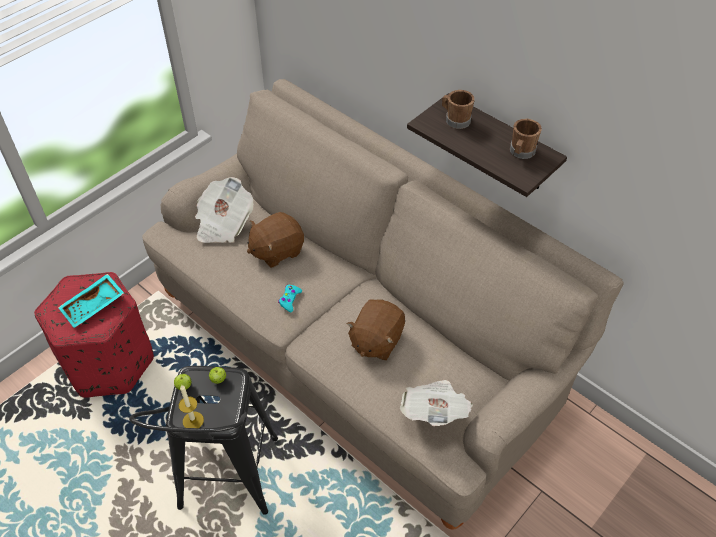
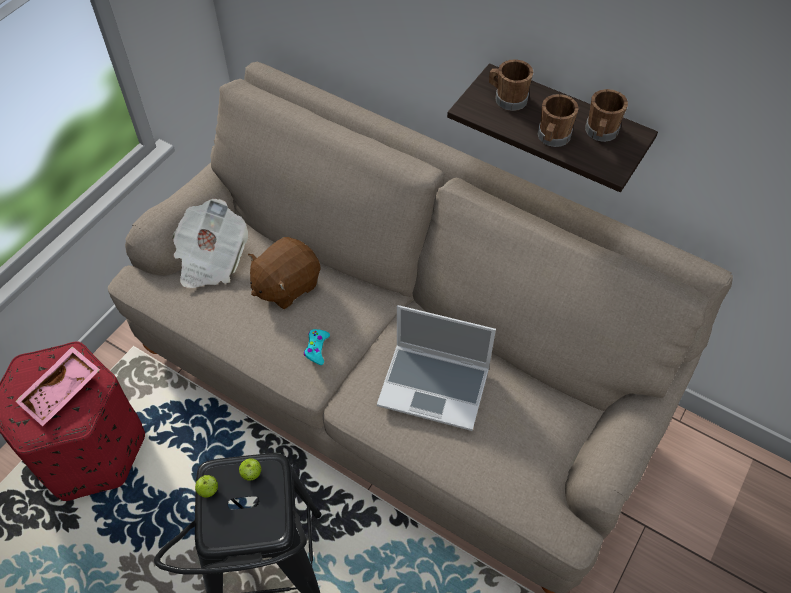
camera: 10 degrees left, 5 degrees up
(94, 306) = (62, 392): turquoise tray -> pink tray
(193, 420) = (230, 535): candle -> none
(376, 341) = (435, 386): brown plush toy -> laptop
(434, 411) = (526, 467): newspaper -> none
(482, 151) = (552, 138): none -> brown mug

